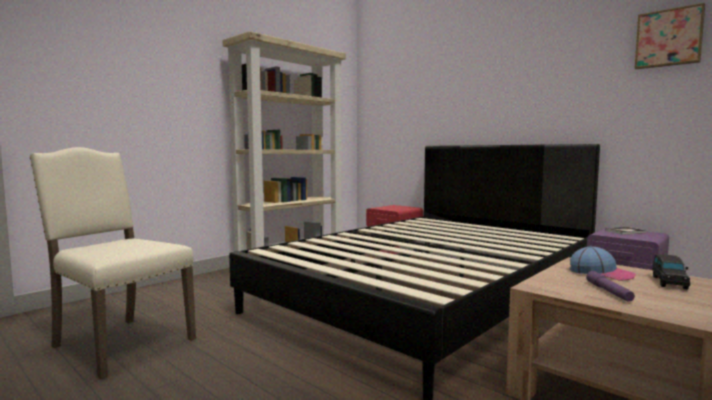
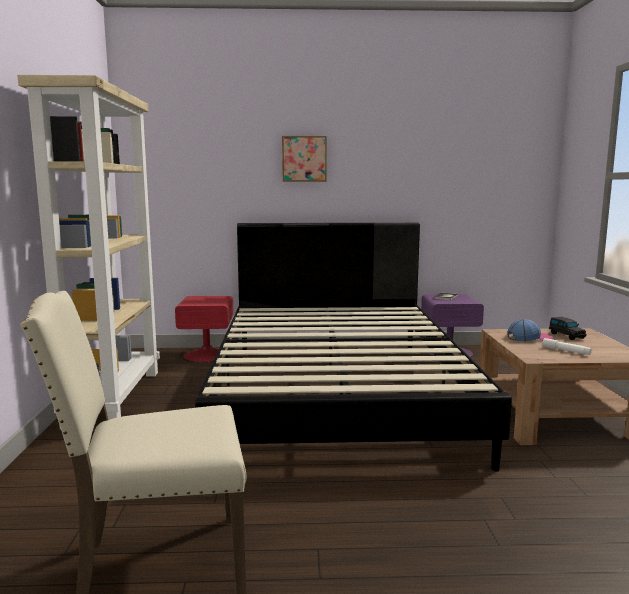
camera: 45 degrees left, 5 degrees up
(609, 292) = (566, 351): purple flashlight -> white flashlight
(668, 38) = (465, 136): picture -> picture (304, 159)

